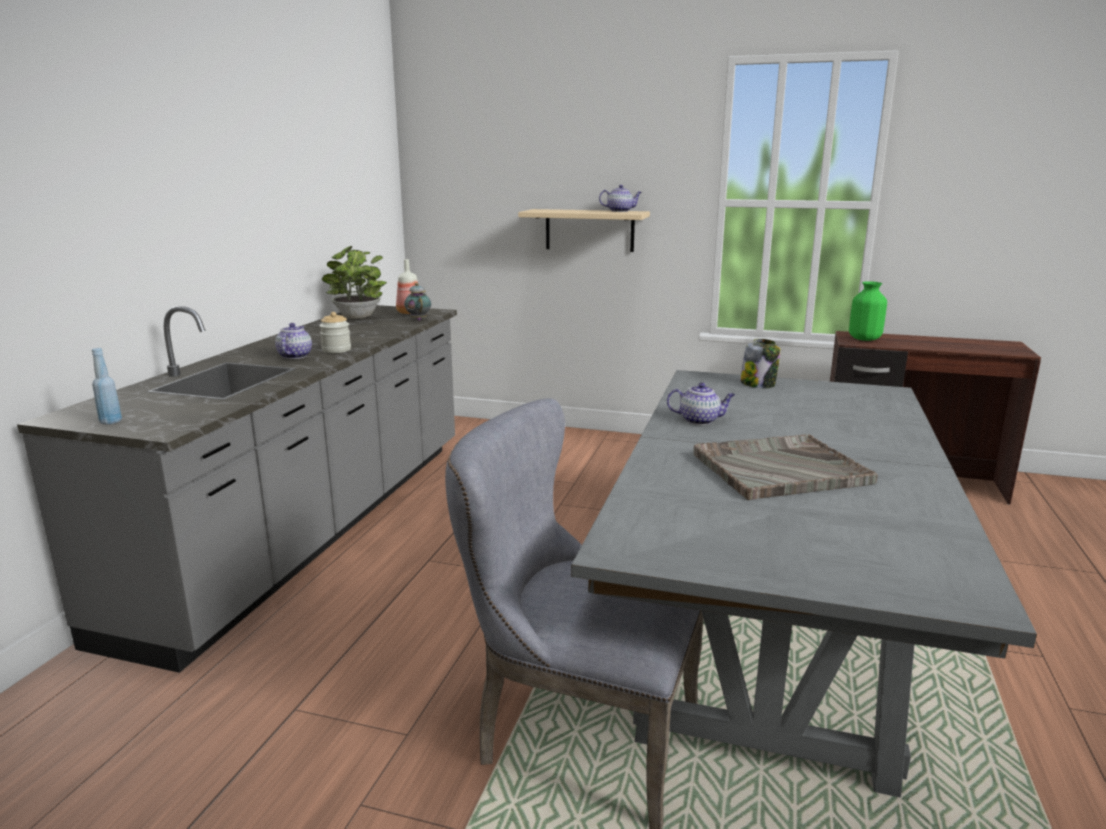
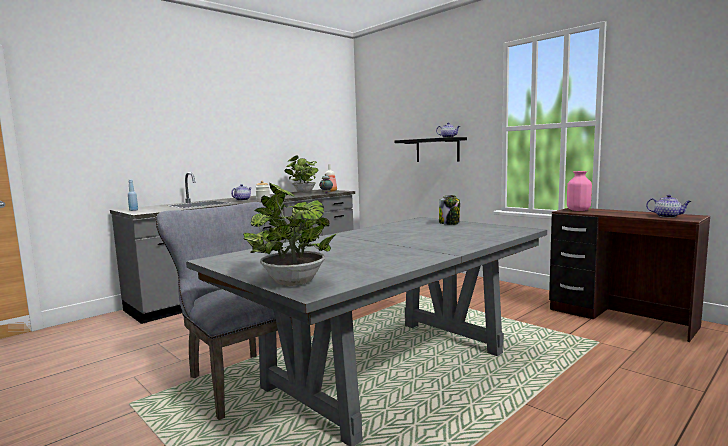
camera: 30 degrees right, 10 degrees down
(589, 230) = (437, 150): beige shelf -> black shelf
(700, 420) = (374, 231): teapot -> teapot (668, 216)
(778, 469) = (360, 247): grey tray -> none
(864, 339) = (578, 210): green vase -> pink vase
(891, 582) = (291, 281): none -> potted plant

